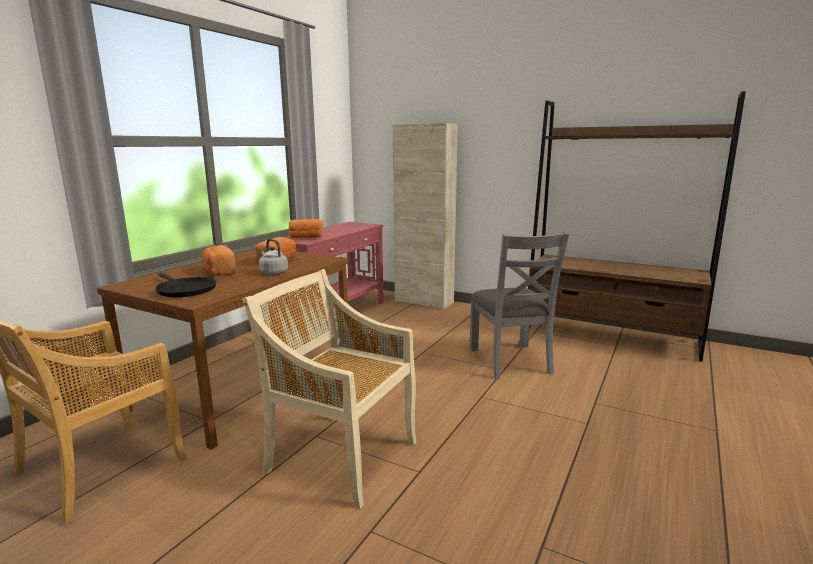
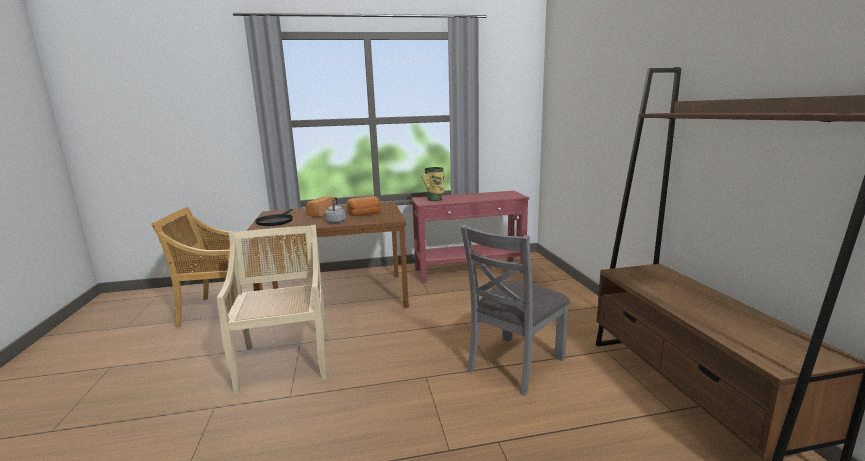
camera: 50 degrees right, 0 degrees up
(306, 238) = (435, 199): bread -> vase
(424, 301) = (561, 282): beige cabinet -> none

